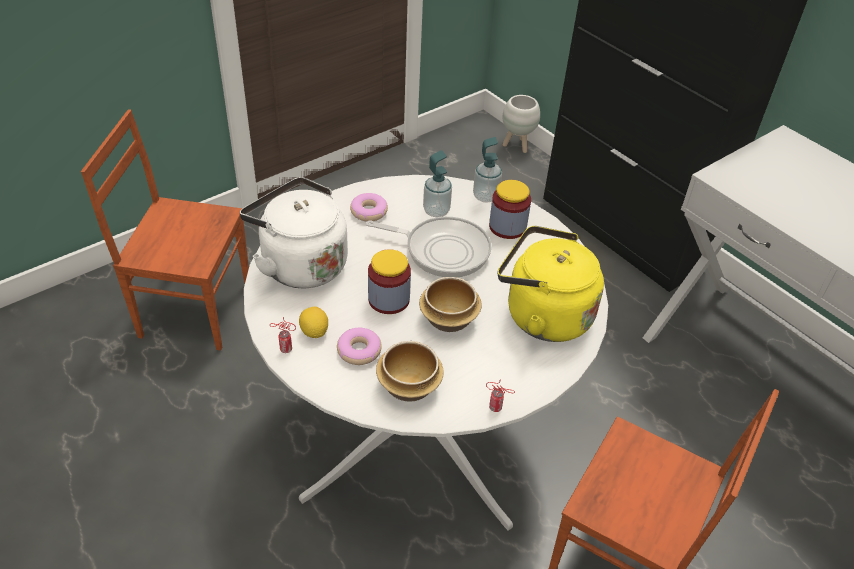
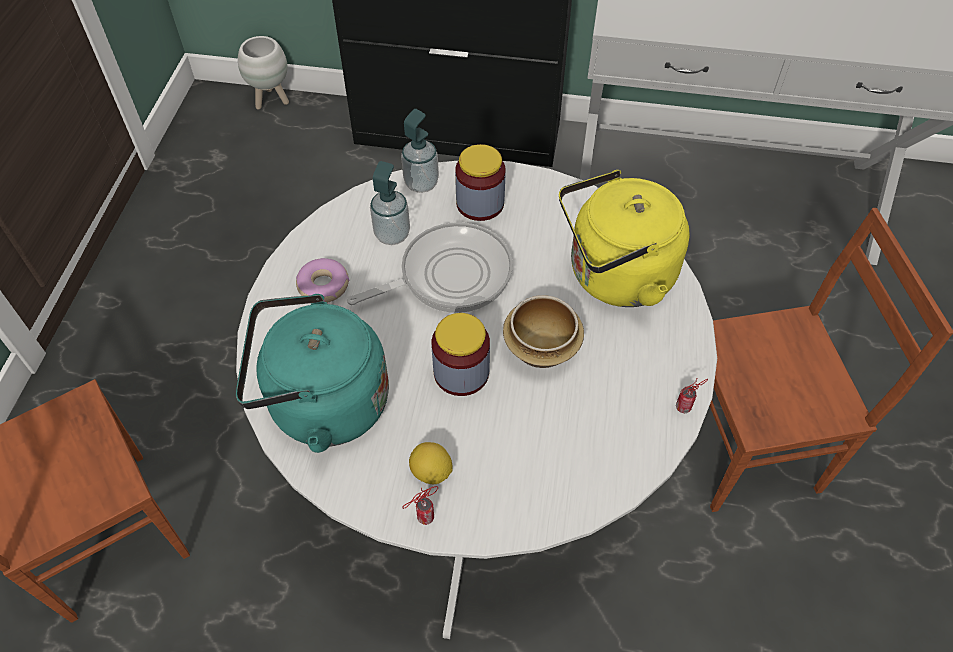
camera: 40 degrees left, 10 degrees up
(300, 264) = (321, 405): white kettle -> turquoise kettle
(359, 350) = (499, 454): donut -> none
(409, 385) = (587, 451): bowl -> none

